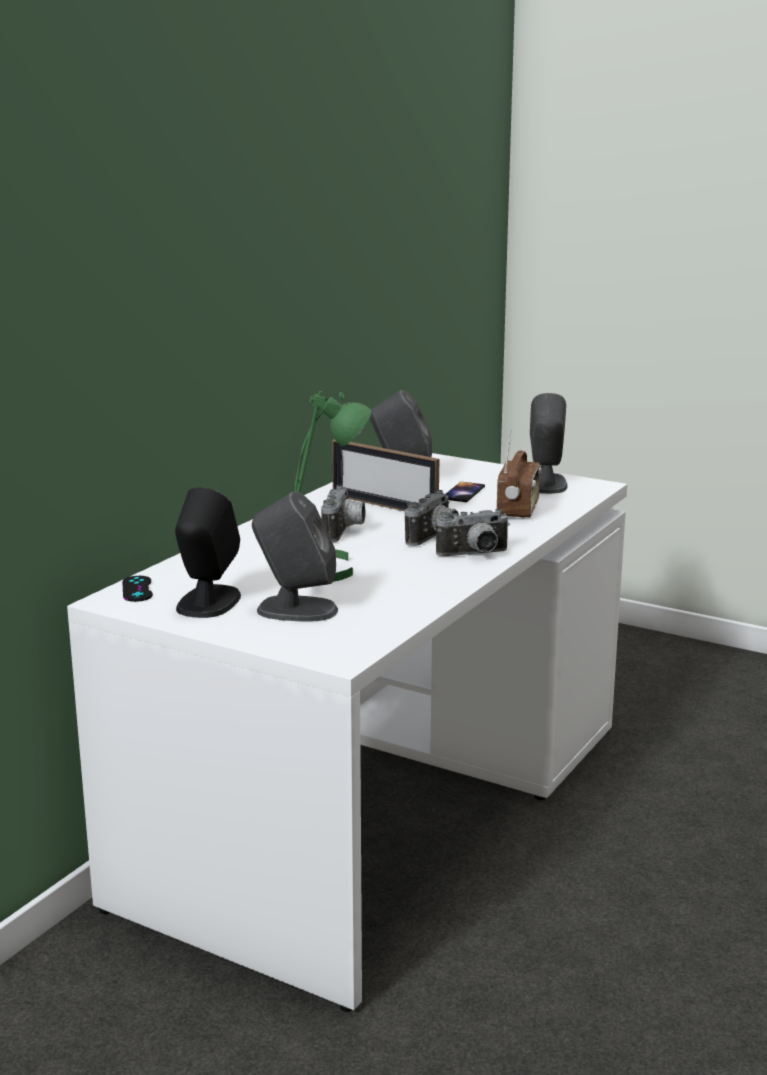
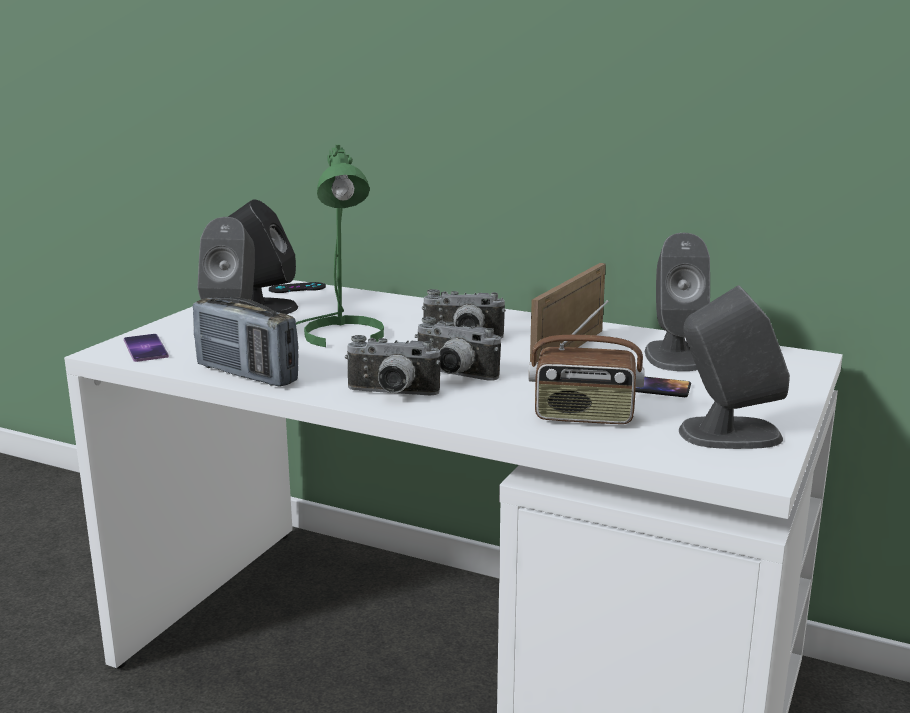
camera: 85 degrees right, 0 degrees up
(335, 643) = (145, 348): none -> phone
(422, 600) = (246, 374): none -> radio
(474, 555) = (391, 394): camera -> camera turned 60 degrees counterclockwise

